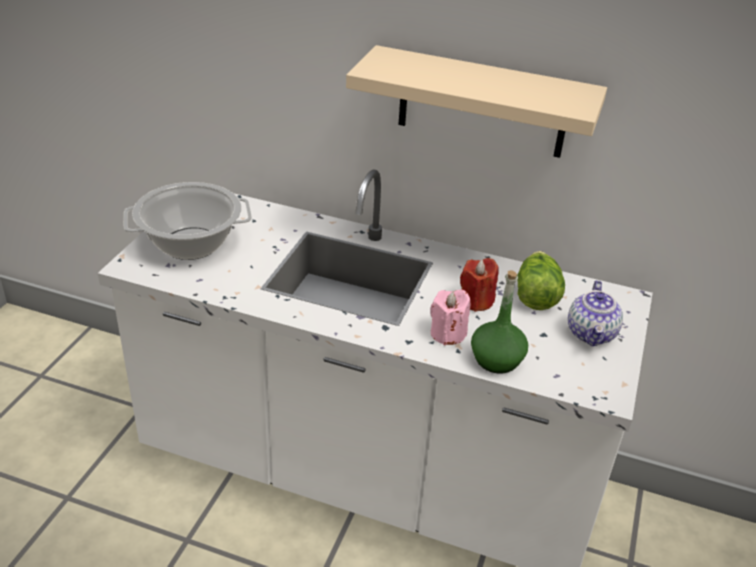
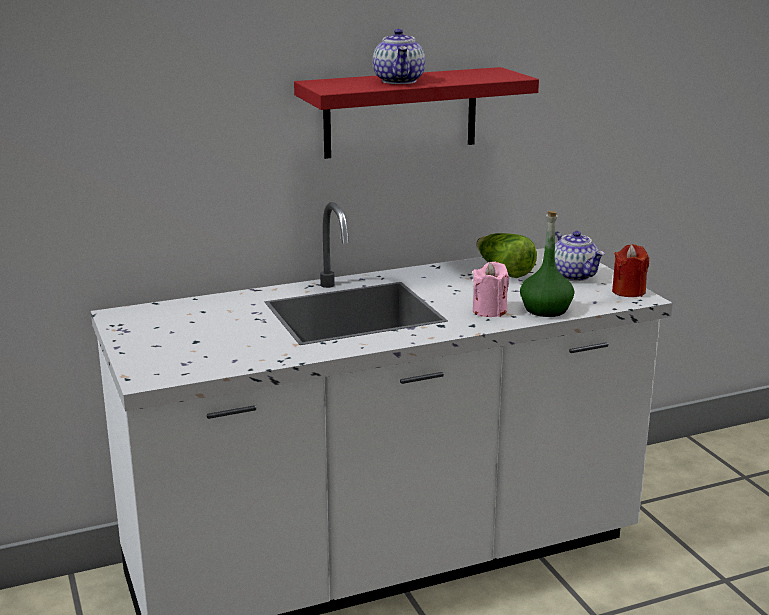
camera: 40 degrees left, 15 degrees down
(190, 244) = (176, 345): cooking pot -> none
(454, 77) = (399, 81): none -> teapot
(476, 301) = (473, 289): red candle -> red candle (628, 291)
(482, 103) = (401, 112): beige shelf -> red shelf

